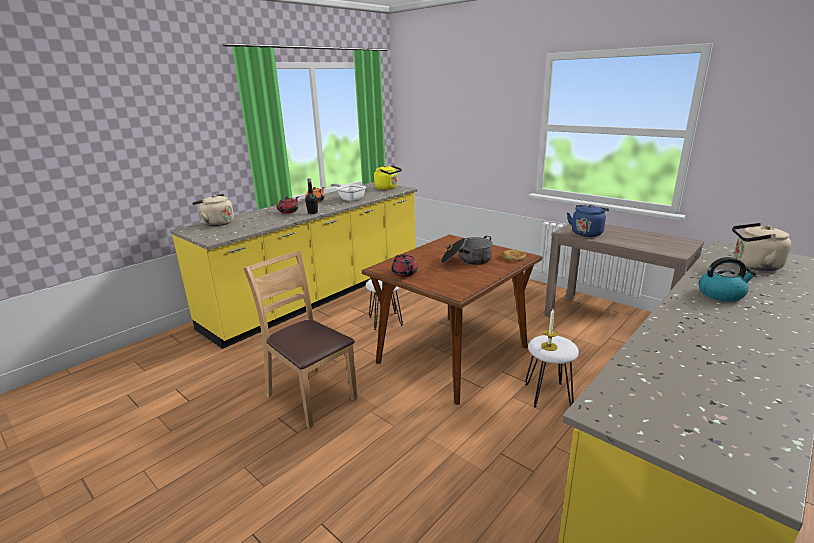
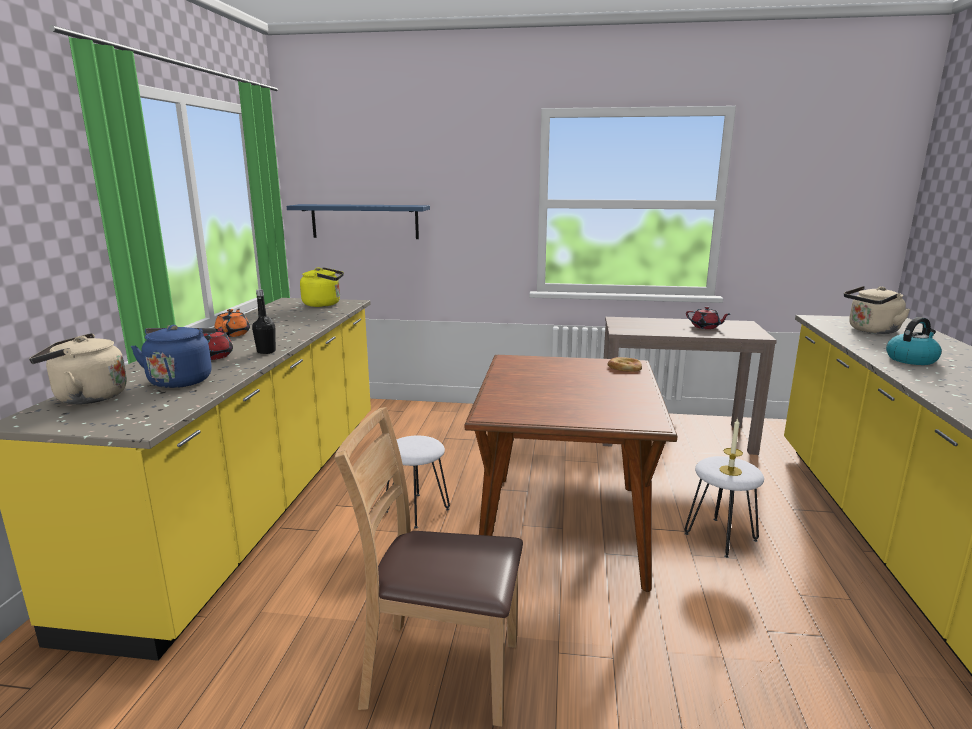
camera: 35 degrees left, 5 degrees down
(350, 199) = (291, 324): frying pan -> none
(404, 274) = (538, 414): red teapot -> red teapot (705, 327)
(434, 135) = (364, 221): none -> blue shelf
(467, 260) = (581, 381): cooking pot -> none
(587, 233) = (644, 329): blue kettle -> blue kettle (182, 380)

